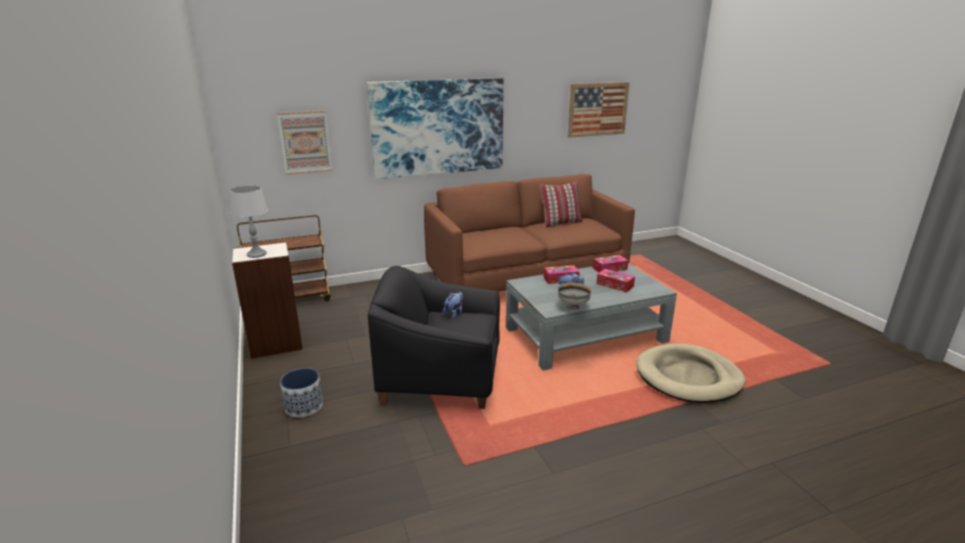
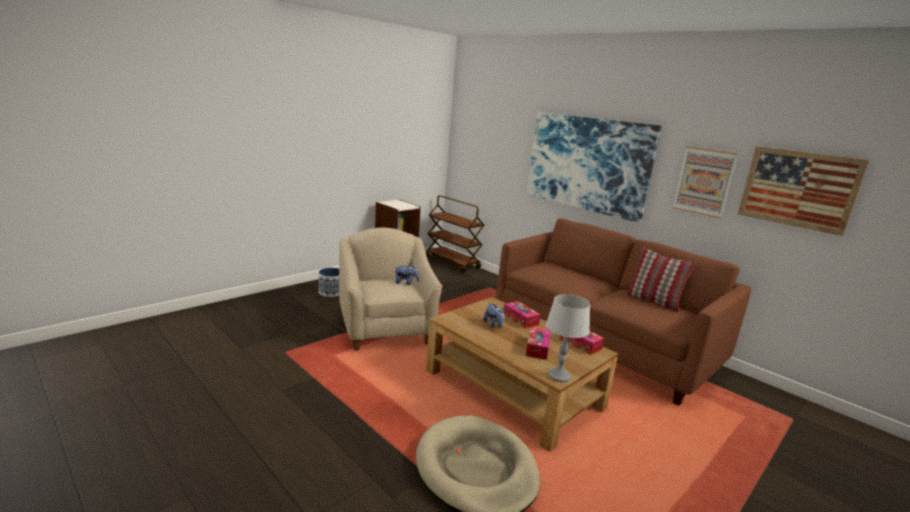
camera: 65 degrees right, 5 degrees down
(256, 254) = (392, 204): grey table lamp -> grey table lamp (558, 376)
(305, 142) = (492, 152): picture -> picture (704, 181)
(441, 379) = (386, 328): black armchair -> beige armchair
(572, 306) = (462, 328): grey bowl -> none
(586, 335) = (513, 389): grey coffee table -> brown coffee table

